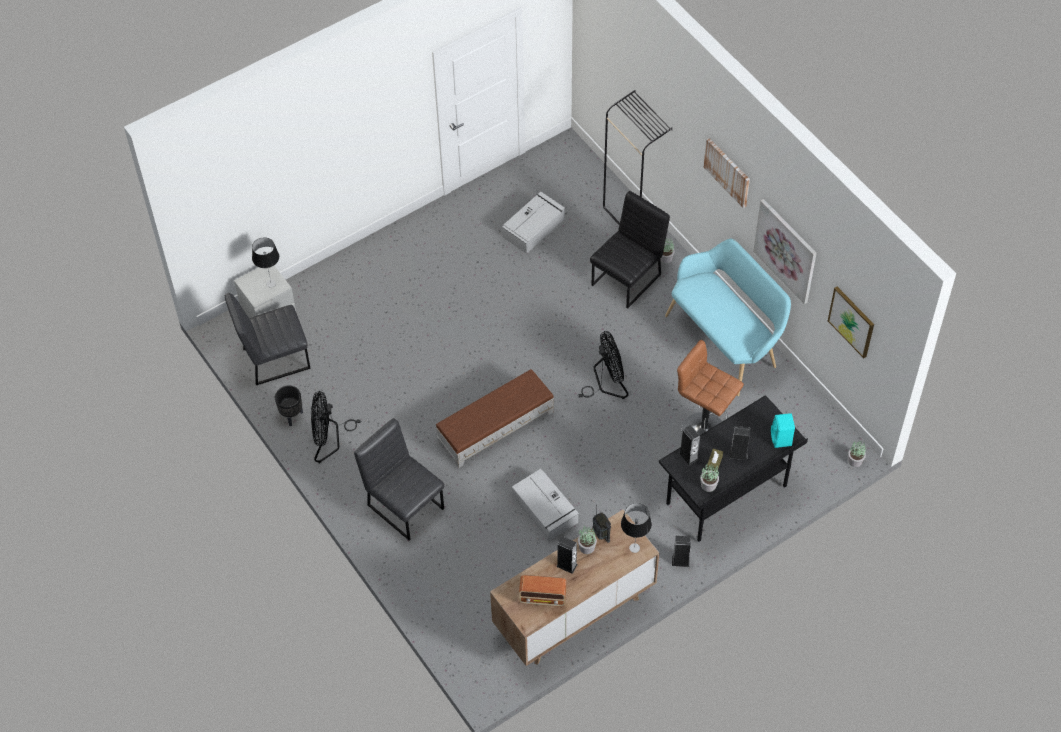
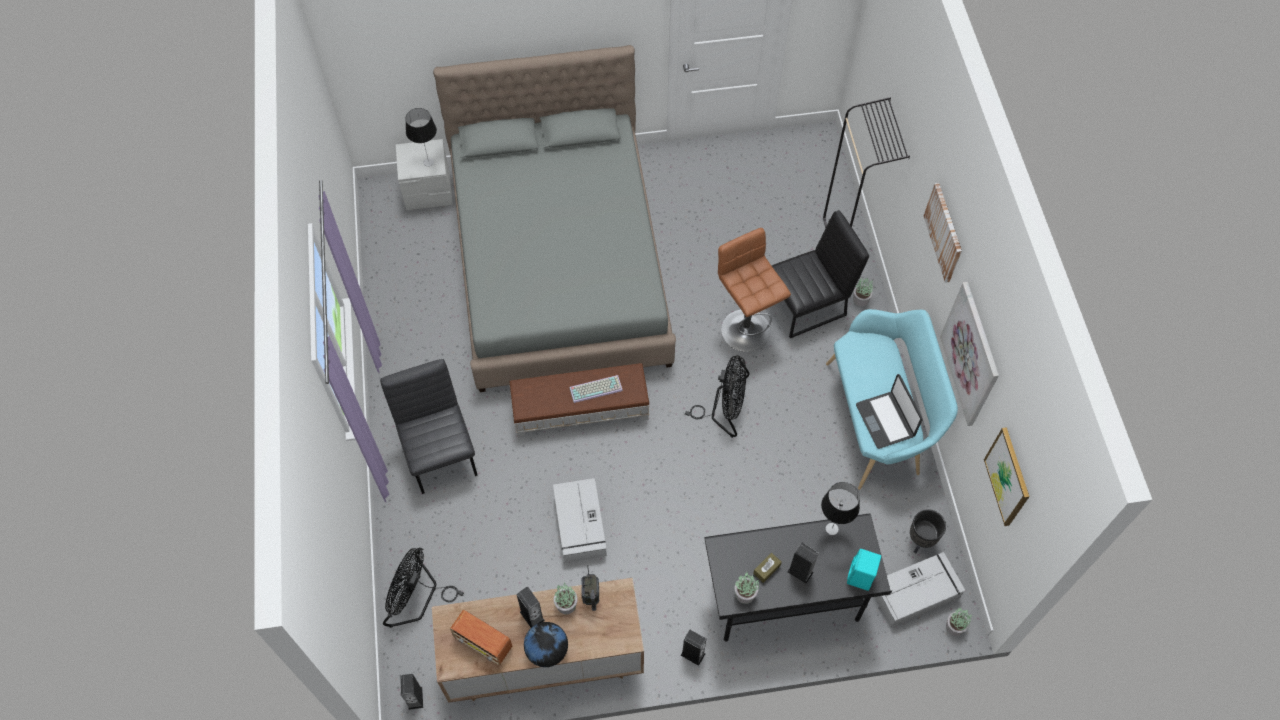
camera: 25 degrees right, 5 degrees up
(274, 359) = (405, 241): grey chair -> none
(291, 416) = (386, 307): black planter -> black planter (920, 541)
(329, 435) = (410, 344): black fan -> black fan (420, 596)
(414, 326) = (560, 264): none -> grey bed
(507, 401) = (596, 388): none -> keyboard
(534, 227) = (739, 210): grey storage box -> grey storage box (916, 593)
(591, 582) = (547, 650): none -> globe
(634, 547) = (619, 631): table lamp -> table lamp (832, 528)
(688, 456) = (741, 548): speaker -> speaker (415, 698)
(703, 430) = (799, 512): brown stool -> brown stool (745, 330)
(738, 331) = (885, 420): none -> laptop

